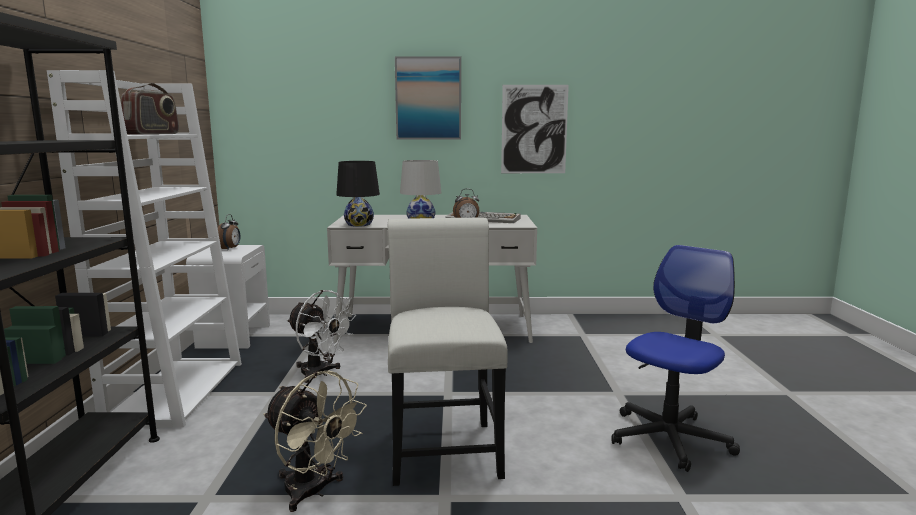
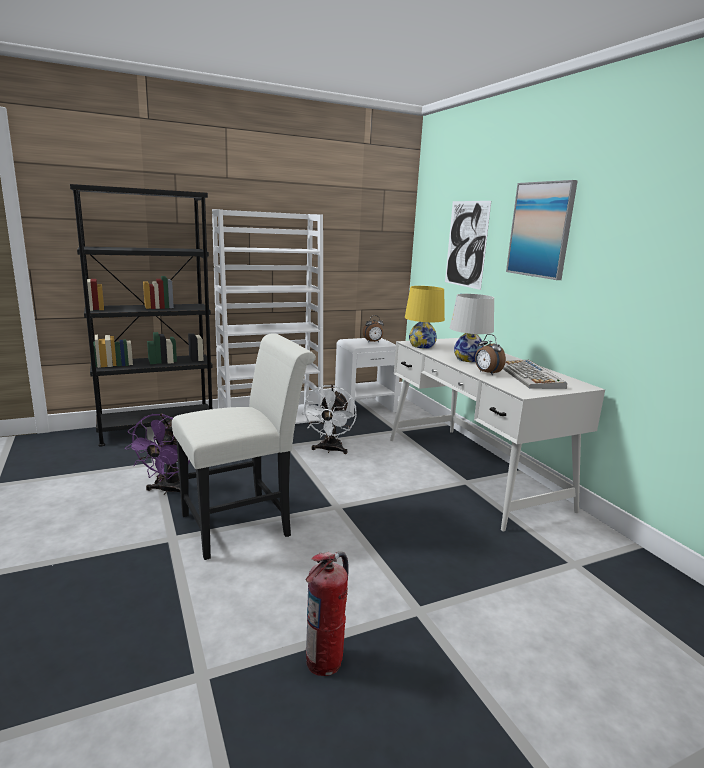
camera: 65 degrees right, 5 degrees up
(152, 134) = (284, 249): radio -> none
(314, 492) = (168, 490): beige fan -> purple fan
(359, 224) = (421, 346): black table lamp -> yellow table lamp
(534, 129) = (640, 279): picture -> picture (466, 244)
(669, 438) = (325, 661): office chair -> fire extinguisher

